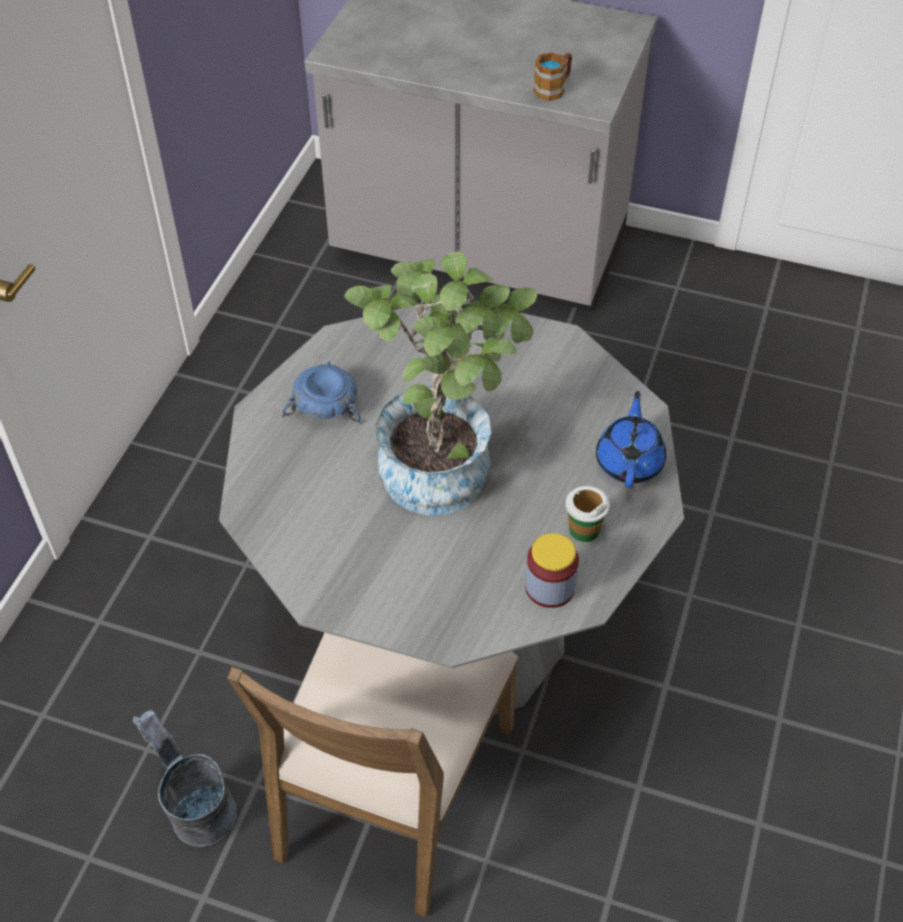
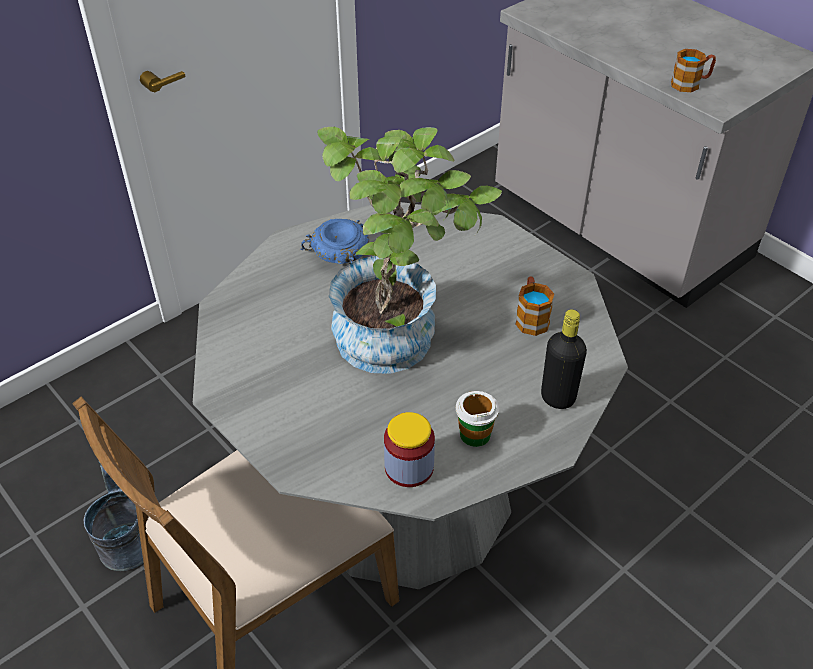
camera: 30 degrees right, 5 degrees down
(553, 393) = (531, 317): none -> mug
(629, 461) = (558, 397): blue teapot -> black bottle

